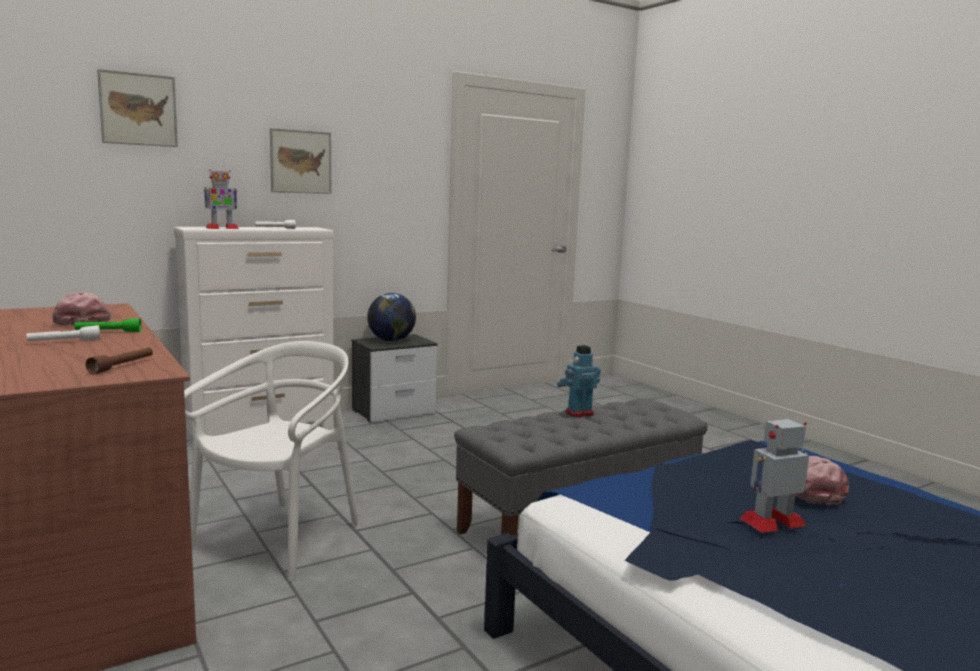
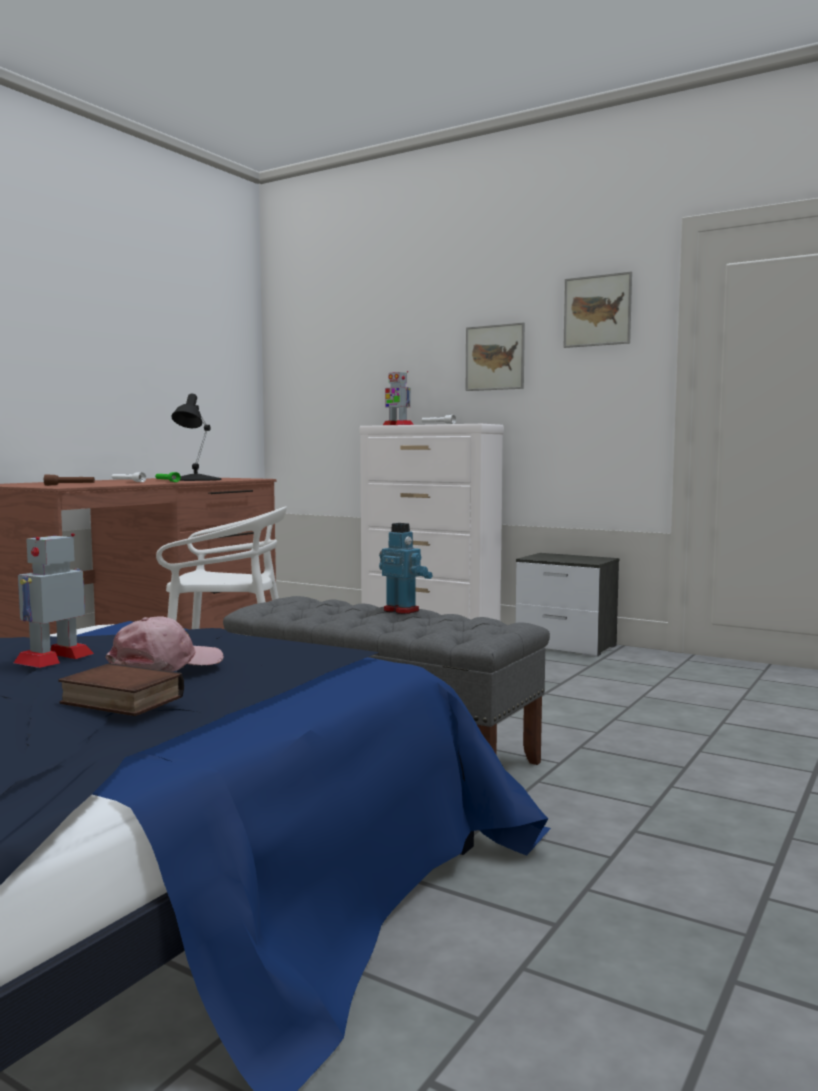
camera: 65 degrees right, 5 degrees down
(81, 321) = (195, 480): pink cap -> black table lamp
(138, 109) = (370, 328): picture -> picture (597, 310)
(391, 341) = (565, 557): globe -> none
(772, 521) = (55, 658): toy robot -> toy robot turned 105 degrees counterclockwise
(912, 510) = (118, 701): none -> book

